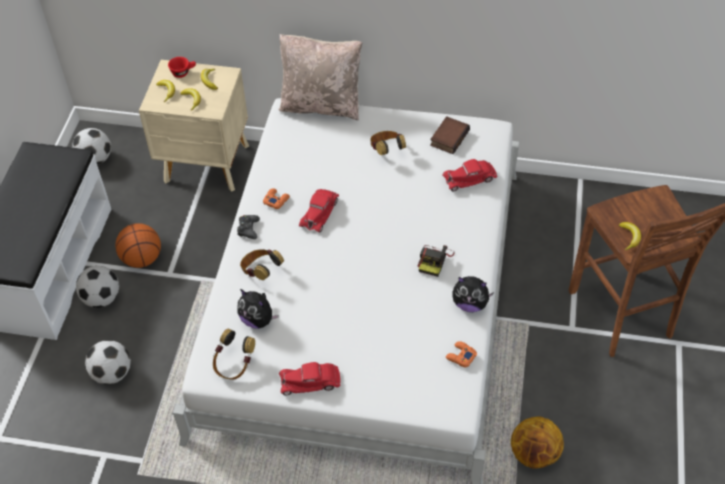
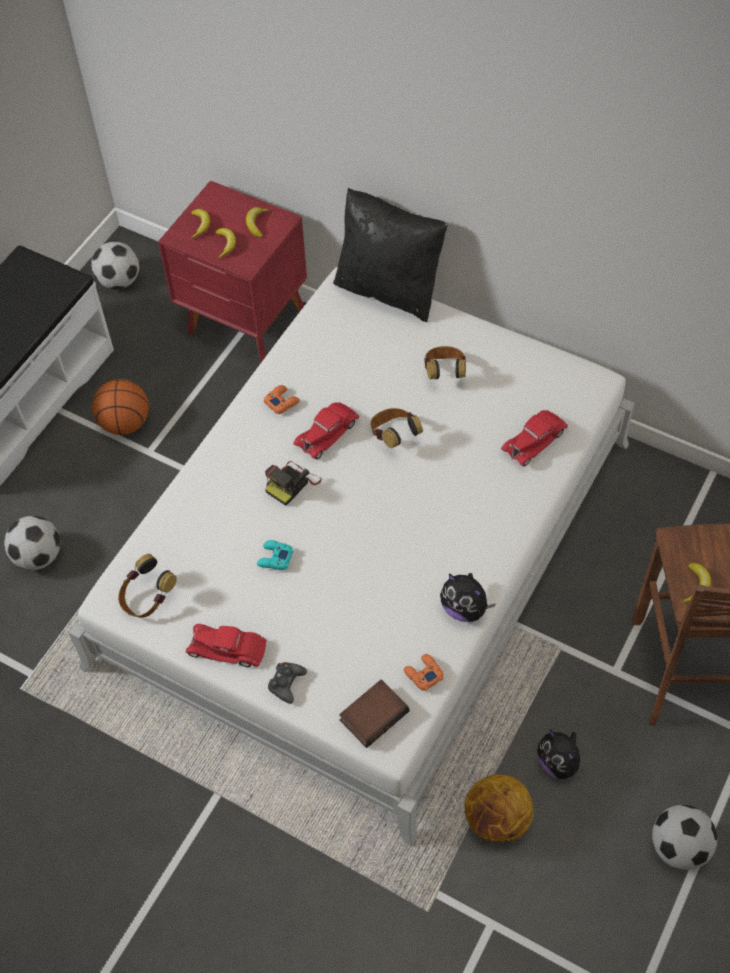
camera: 20 degrees right, 5 degrees up
(102, 298) = (61, 460): football -> football (678, 847)
(183, 72) = (230, 204): red cup -> none
(207, 165) = (247, 324): beige nightstand -> red nightstand
(248, 229) = (233, 430): black game controller -> black game controller (286, 683)
(258, 320) = (198, 550): plush toy -> plush toy (558, 763)
(261, 271) = (226, 489): headphones -> headphones (394, 436)
(318, 309) = (274, 558): none -> turquoise game controller
(321, 105) = (389, 289): beige pillow -> black pillow
(434, 260) = (444, 537): camera -> camera (292, 484)
(448, 137) = (531, 376): book -> book (373, 714)
(469, 178) = (534, 440): red toy car -> red toy car turned 45 degrees counterclockwise

